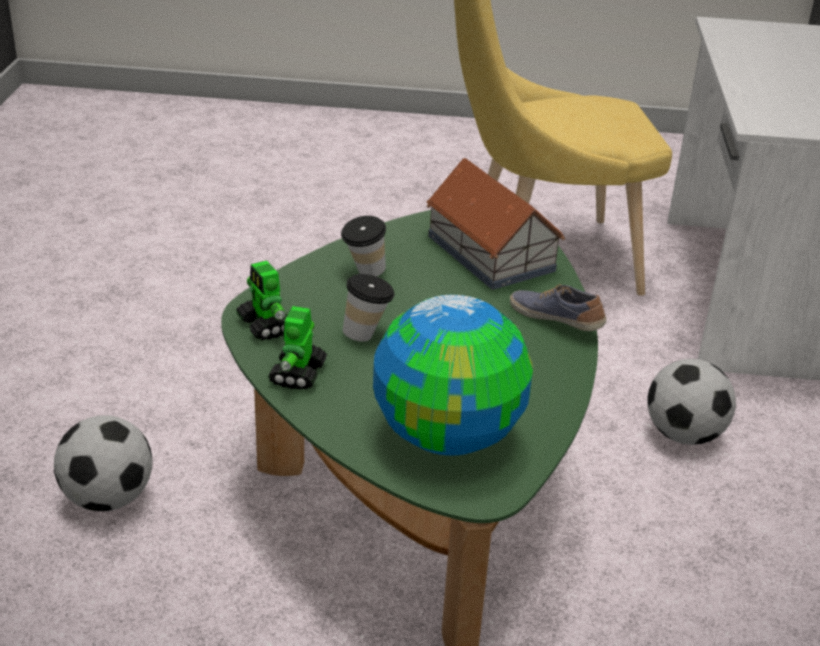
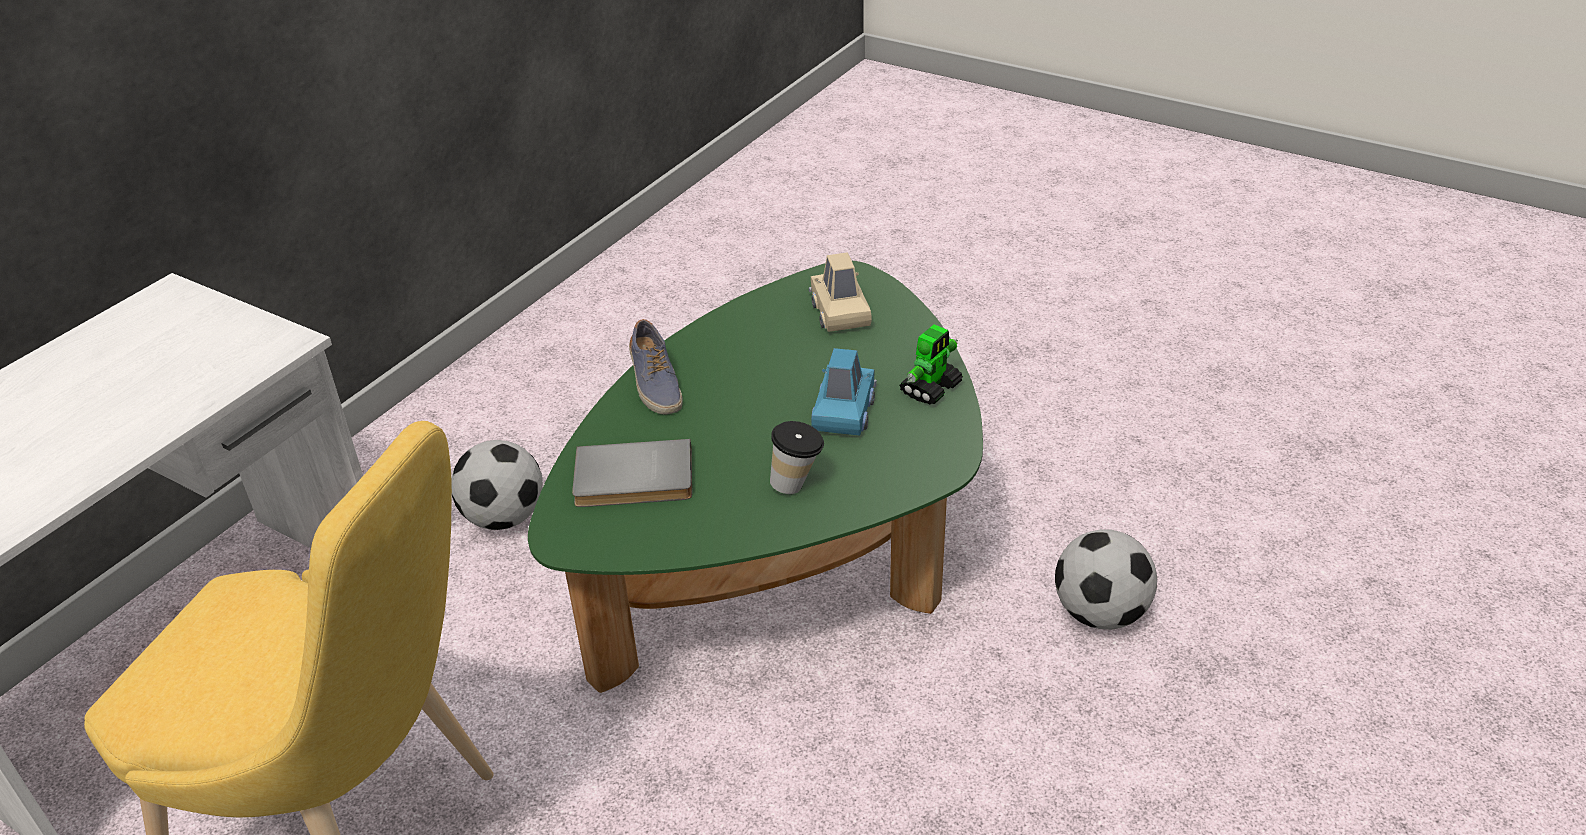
camera: 150 degrees left, 5 degrees up
(266, 326) = (936, 444): toy robot -> none
(367, 334) = (843, 411): cup -> blue toy car
(449, 436) = (840, 312): globe -> beige toy car
(490, 252) = (634, 480): toy house -> grey book

